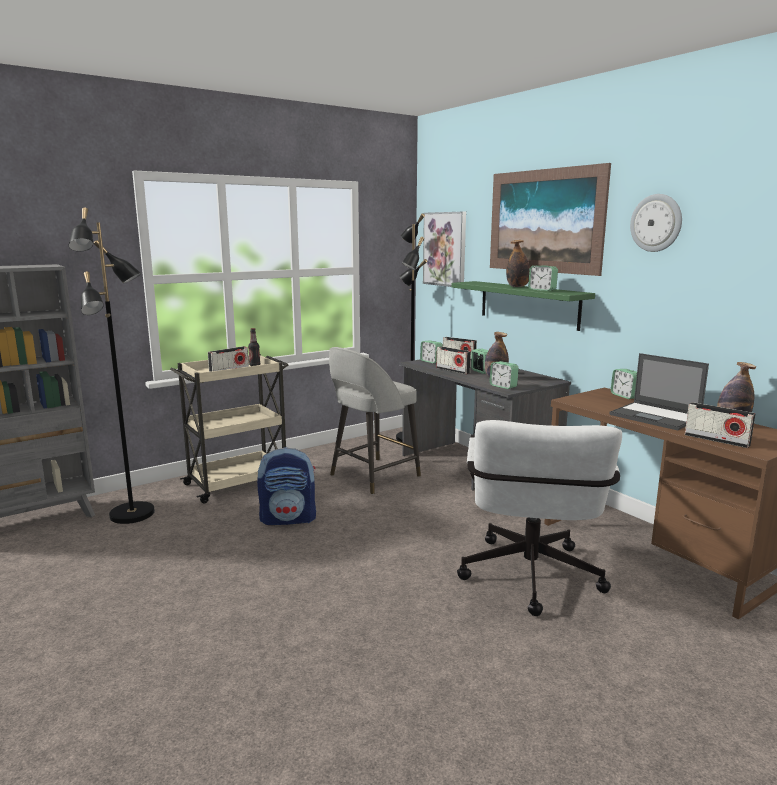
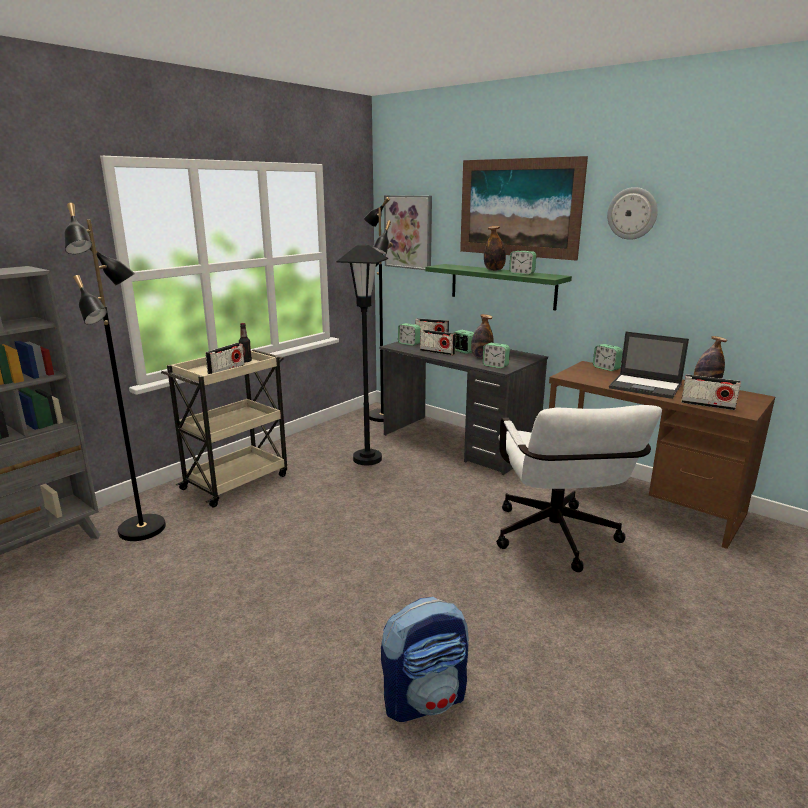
camera: 15 degrees left, 5 degrees up
(289, 519) = (310, 512): backpack -> backpack (425, 699)
(372, 476) = (367, 459): grey stool -> black floor lamp

